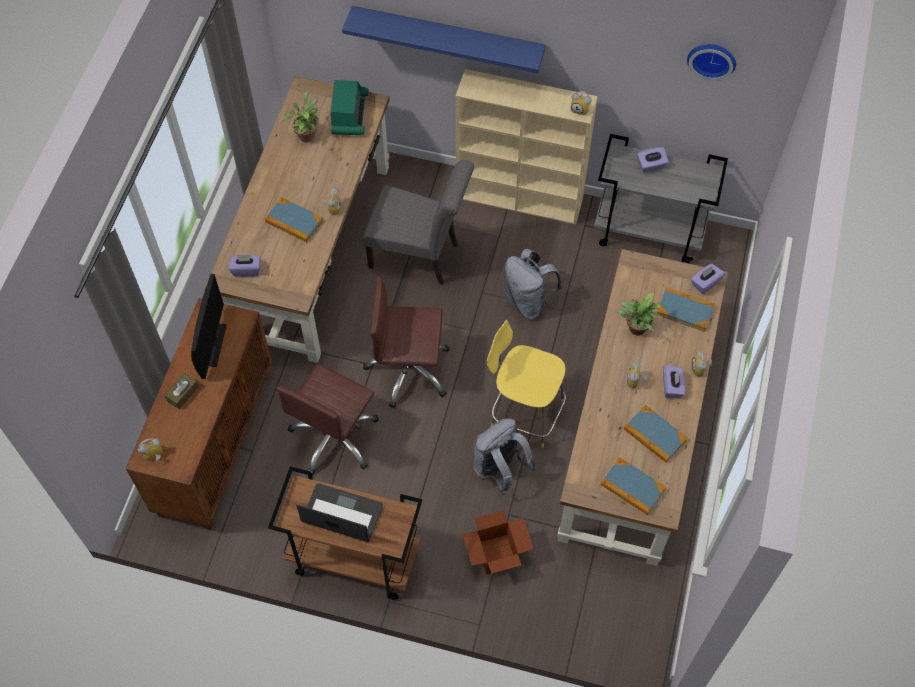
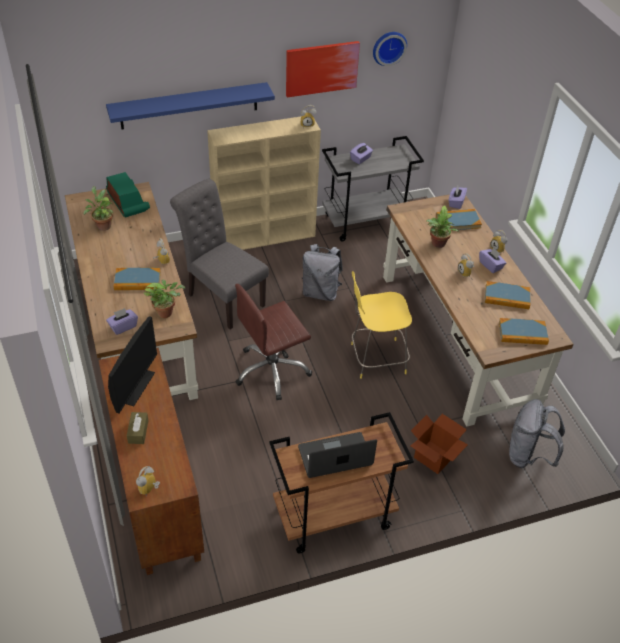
camera: 35 degrees left, 15 degrees down
(210, 344) = (135, 386): monitor -> monitor turned 45 degrees clockwise
(296, 273) = (166, 312): none -> potted plant
(335, 437) = (251, 441): brown office chair -> none
(419, 256) = (222, 298): grey chair -> grey chair turned 120 degrees counterclockwise
(500, 470) = (389, 402): grey backpack -> grey backpack (528, 455)
(618, 52) = (321, 68): none -> picture

